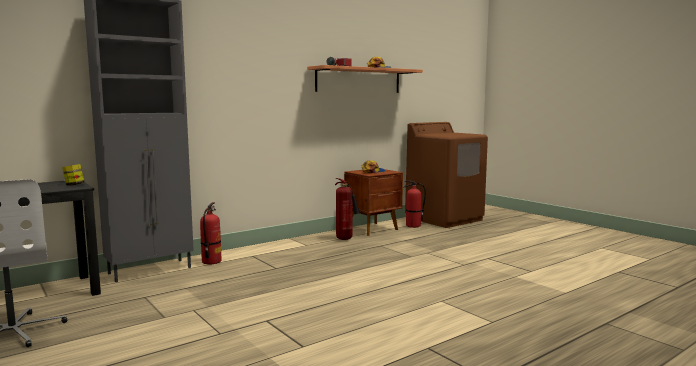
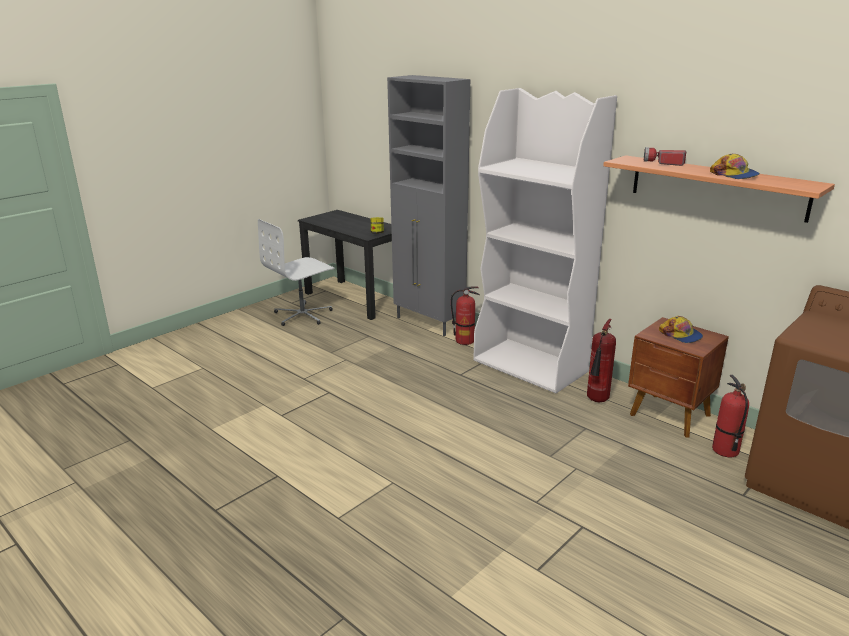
camera: 80 degrees right, 15 degrees up
(281, 248) = (531, 366): none -> white bookcase

